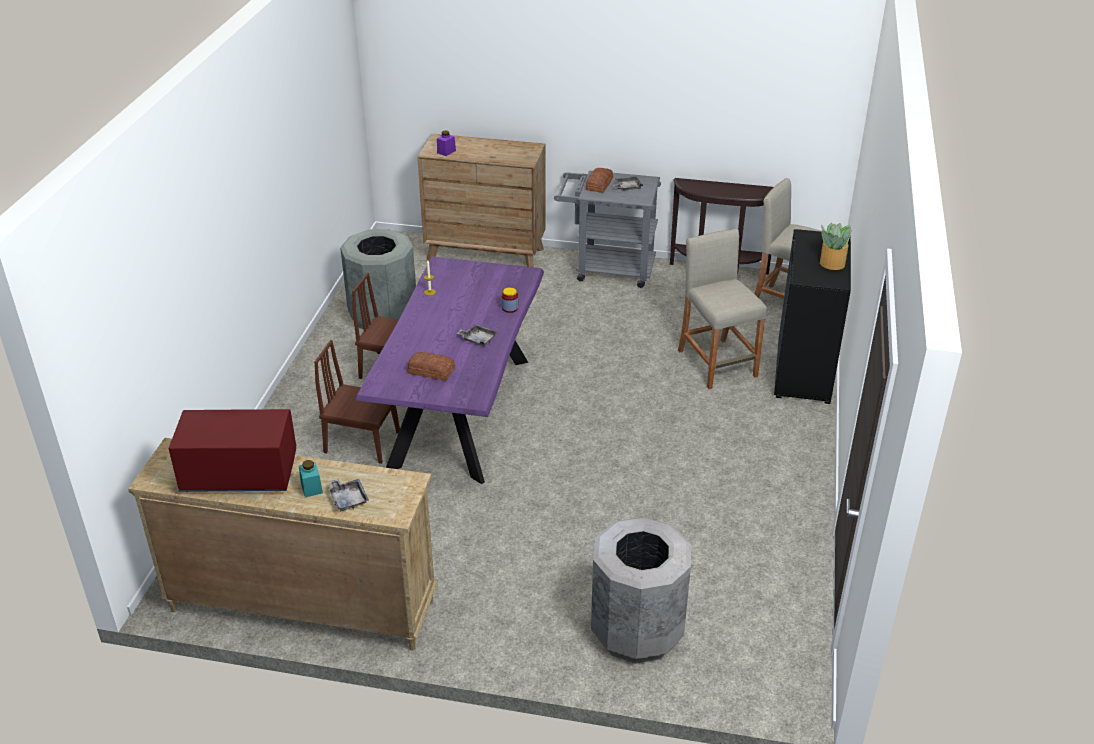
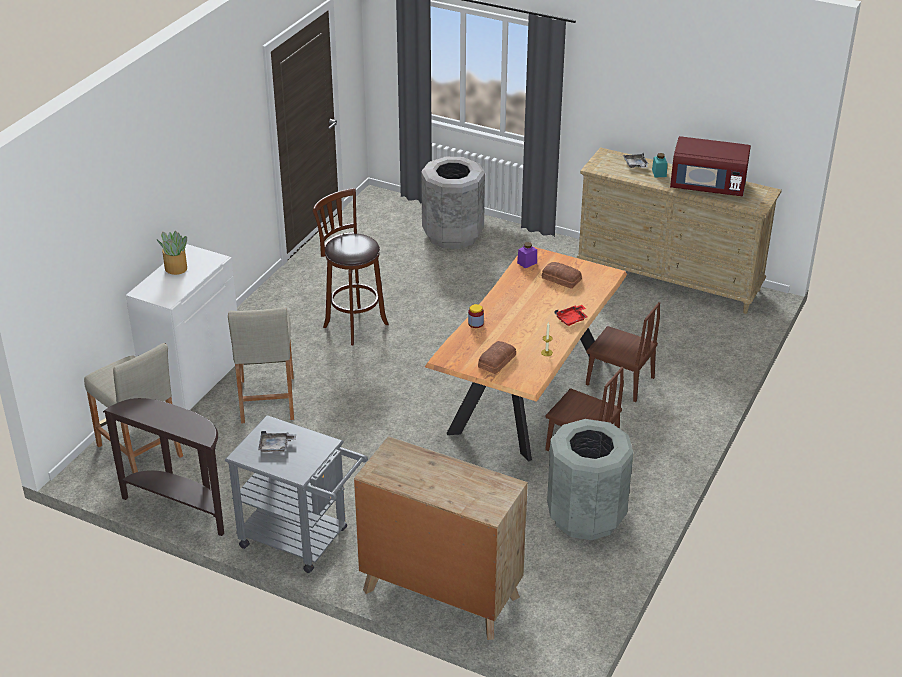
camera: 165 degrees left, 0 degrees up
(410, 327) = (572, 319): none -> red tray
(446, 151) = (487, 483): purple jar -> purple jar (527, 263)
(460, 412) = (527, 393): purple dining table -> brown dining table
(478, 339) = (514, 299): grey tray -> none
(600, 184) = (304, 457): bread -> bread (496, 361)
(687, 459) = (353, 324): none -> brown stool
(804, 370) = (193, 379): black cabinet -> white cabinet

